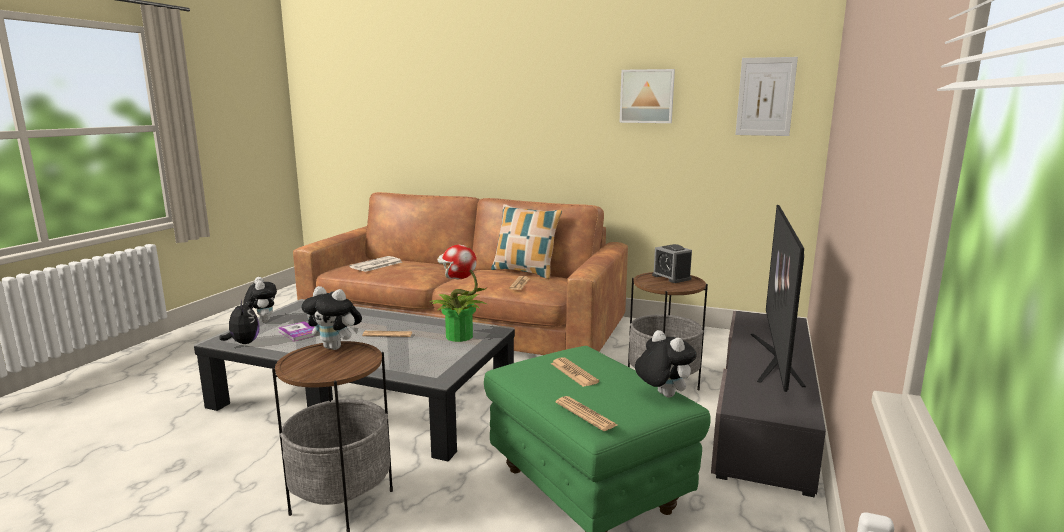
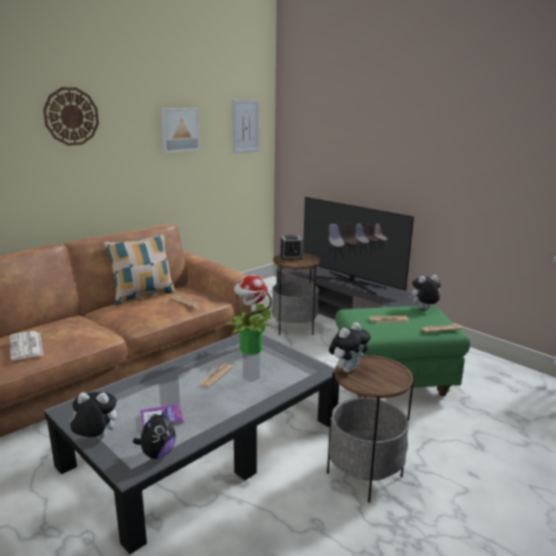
camera: 65 degrees left, 5 degrees up
(243, 343) = (157, 453): plush toy -> plush toy turned 120 degrees clockwise
(520, 77) = (71, 116): none -> wall clock

